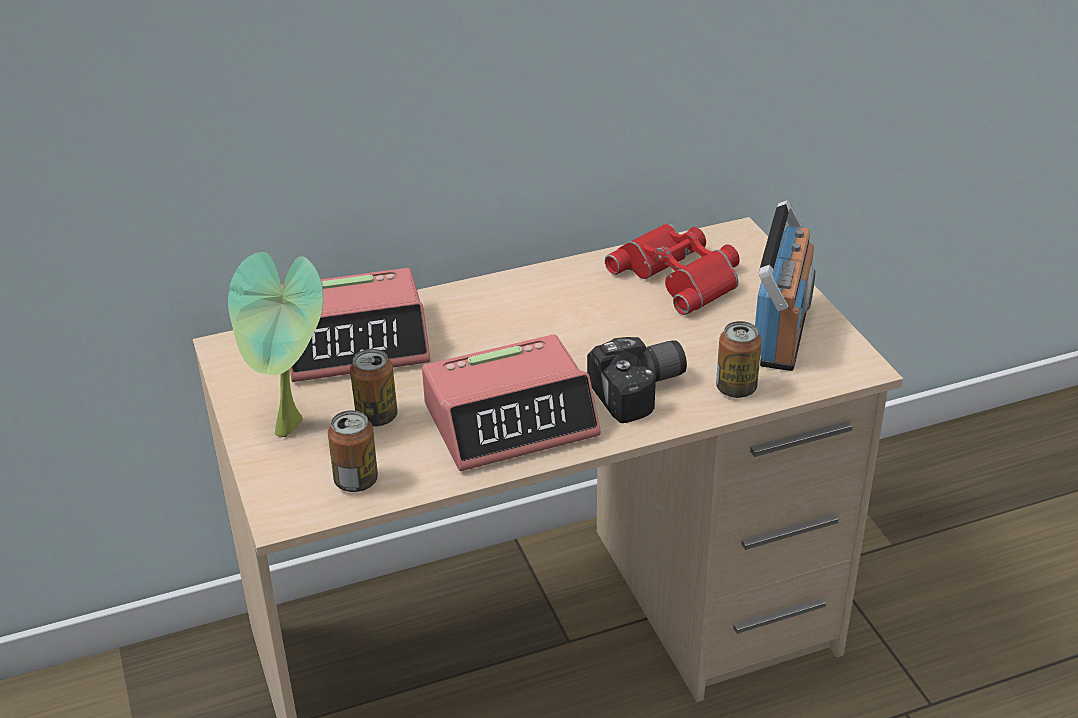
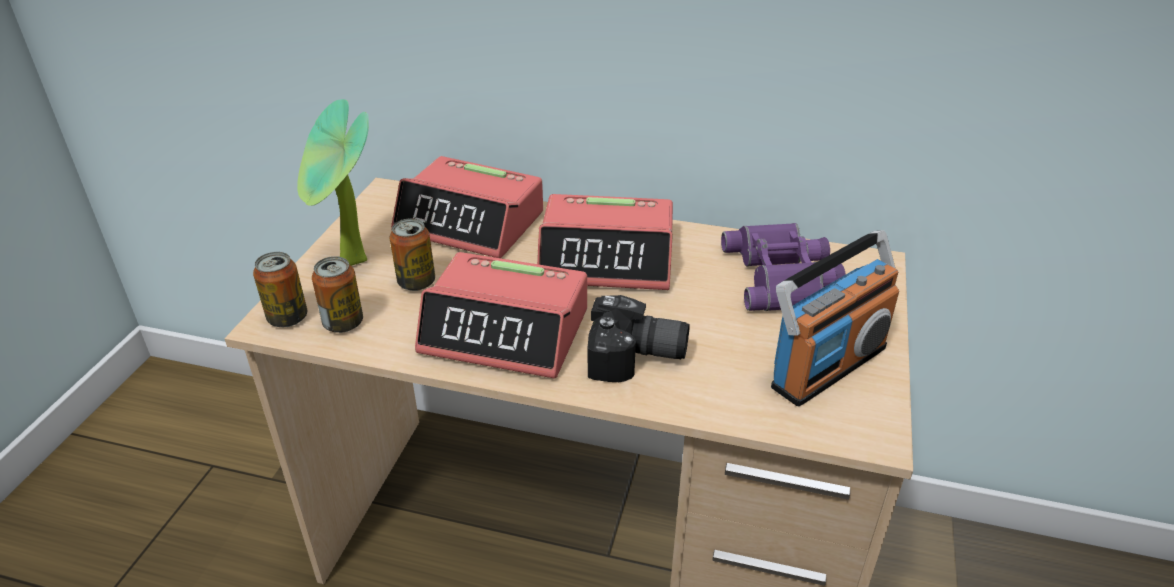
camera: 35 degrees right, 0 degrees up
(523, 321) = (607, 258): none -> alarm clock
(680, 275) = (783, 276): red binoculars -> purple binoculars
(736, 388) = (725, 397): can -> can (287, 318)

